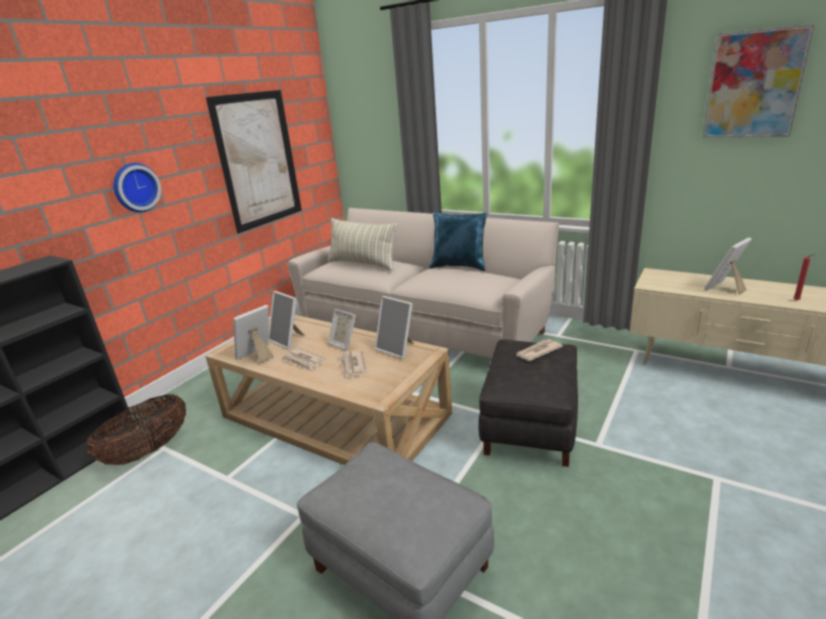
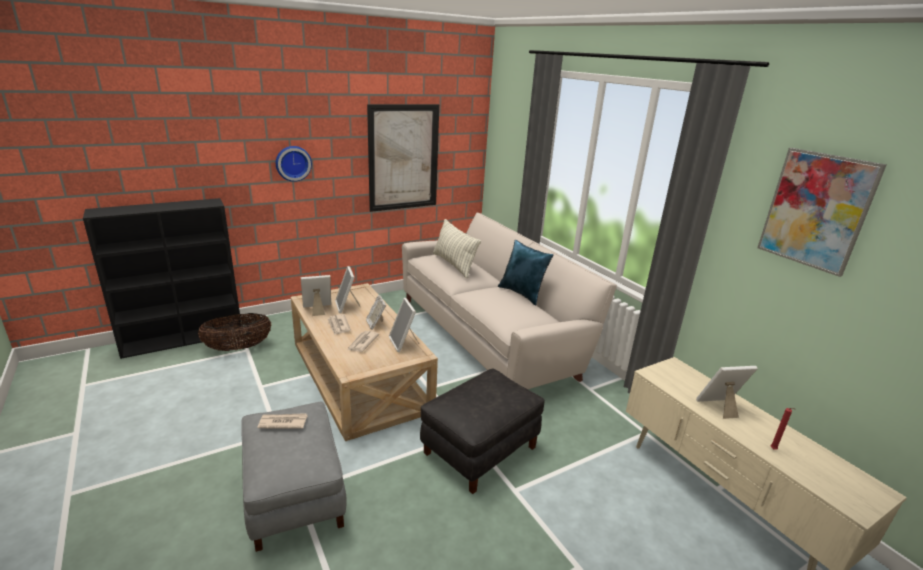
camera: 25 degrees right, 0 degrees up
(537, 352) = (502, 390): newspaper -> newspaper (282, 422)

